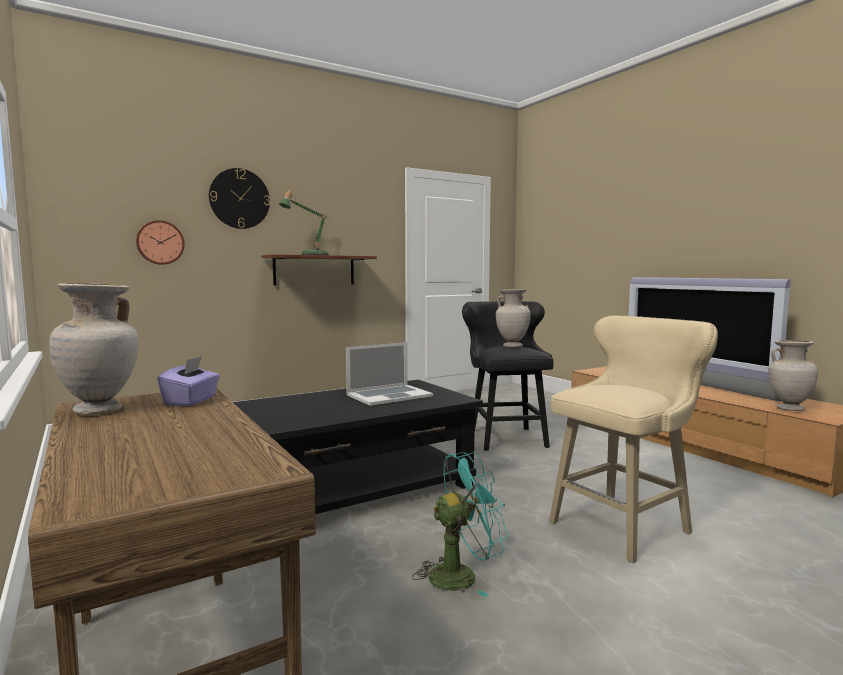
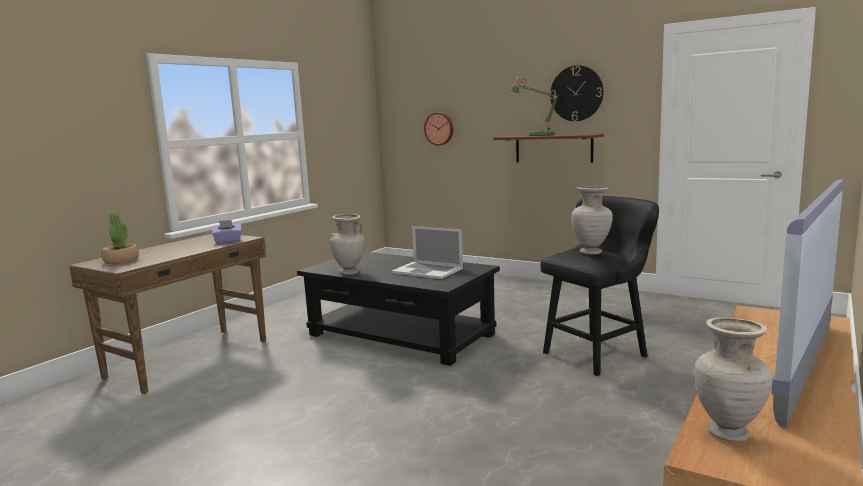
camera: 65 degrees right, 5 degrees up
(100, 411) = (204, 238): beige vase -> beige vase (349, 273)
(161, 471) = (121, 260): none -> potted plant
(239, 198) = (491, 88): wall clock -> wall clock (576, 93)
(461, 574) = (304, 390): turquoise fan -> none
(623, 525) = (427, 433): beige stool -> none

